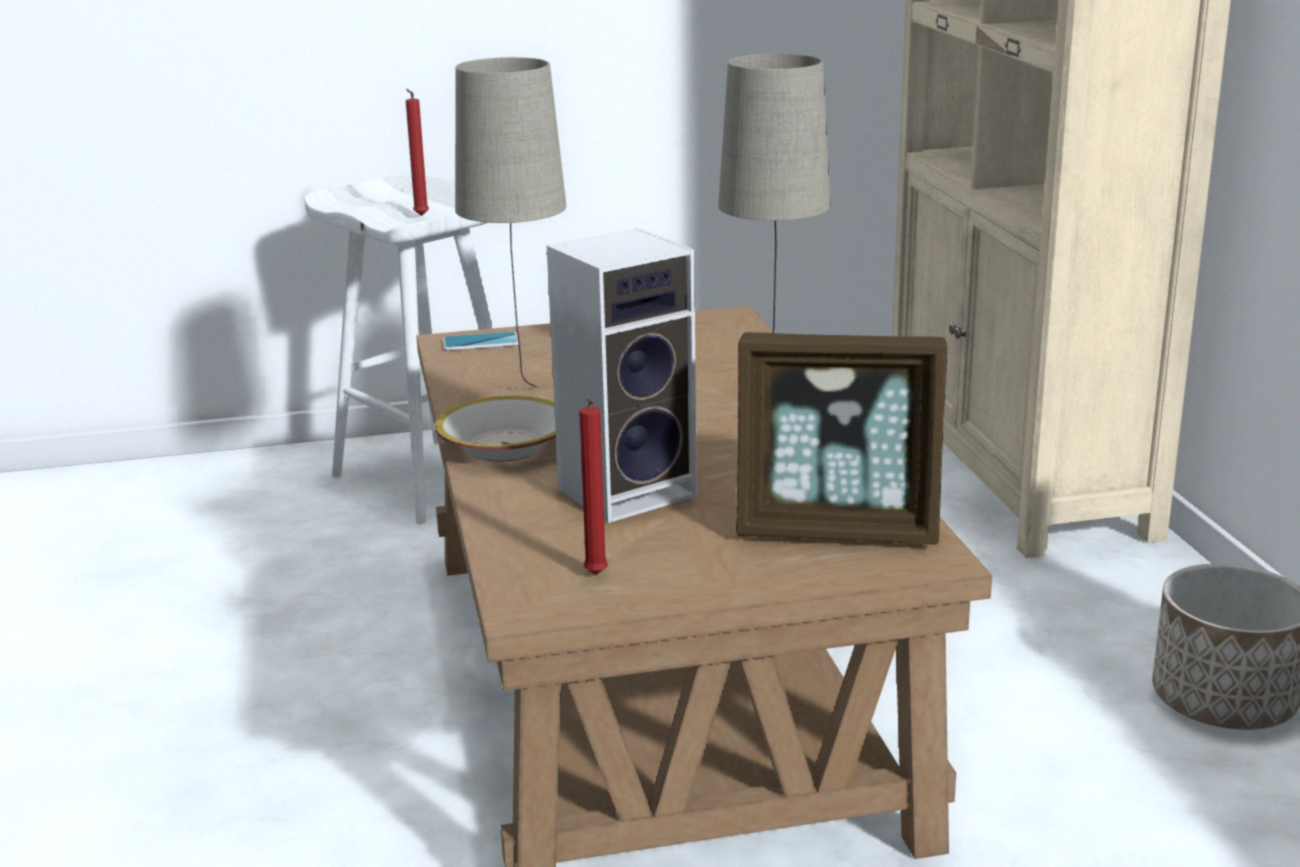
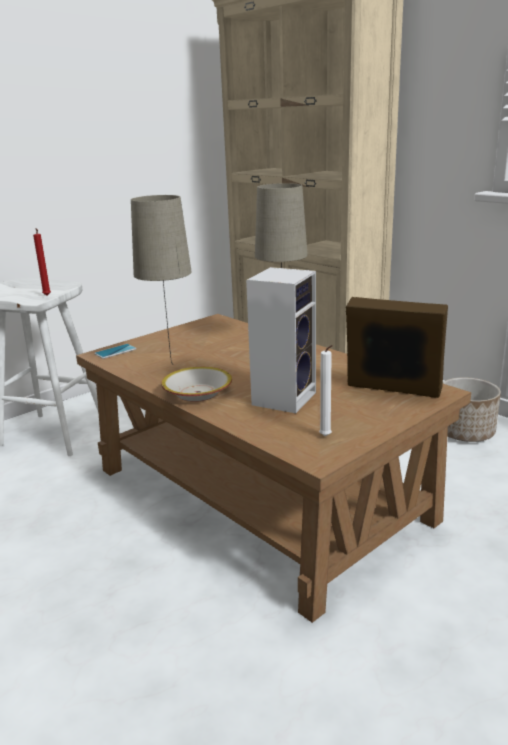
camera: 30 degrees left, 0 degrees up
(595, 576) = (326, 437): red candle -> white candle
(838, 530) = (392, 391): picture frame -> picture frame turned 135 degrees counterclockwise

